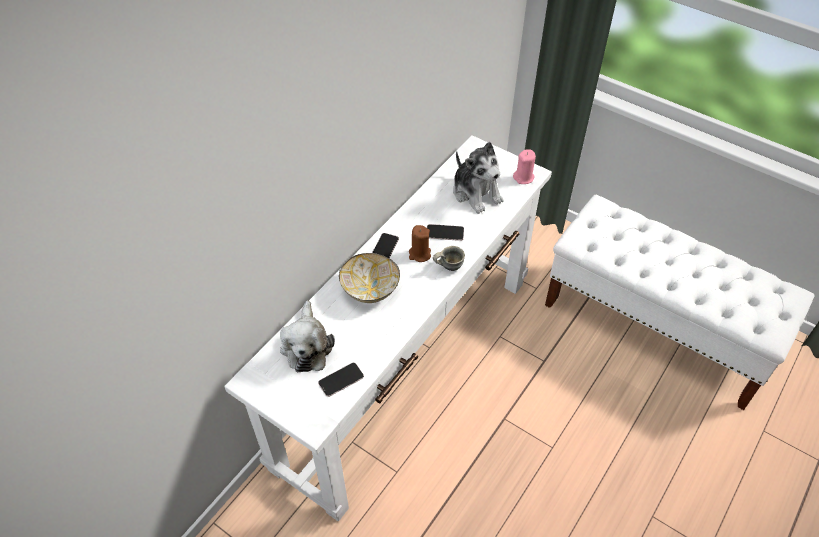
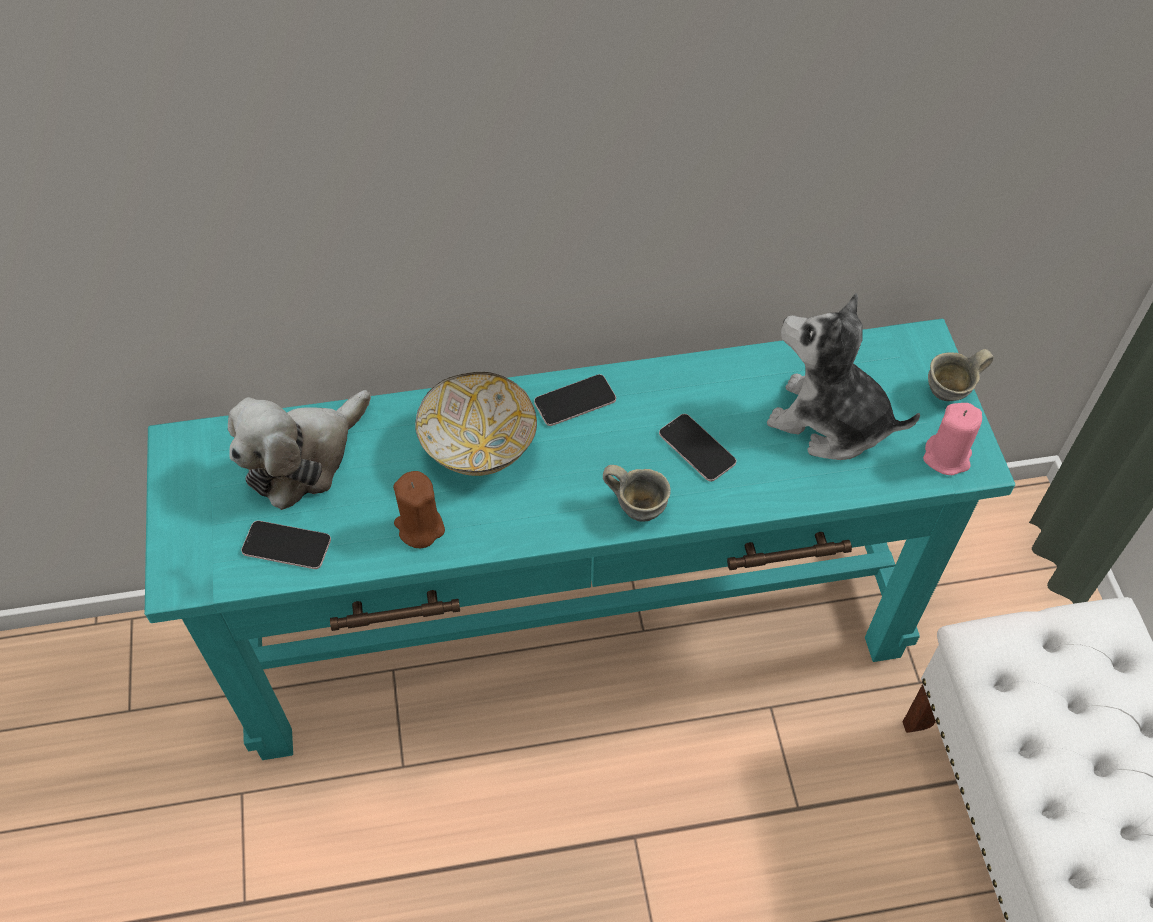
camera: 45 degrees right, 5 degrees up
(406, 369) = (575, 634): white console table -> turquoise console table
(419, 254) = (616, 451): brown candle -> brown candle (419, 527)
(476, 193) = (829, 421): plush toy -> plush toy turned 105 degrees clockwise
(502, 157) = (951, 394): none -> grey mug

